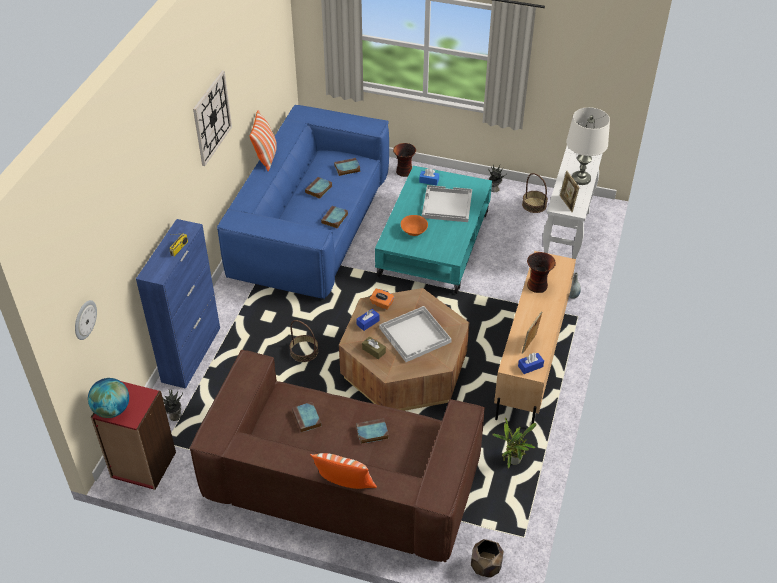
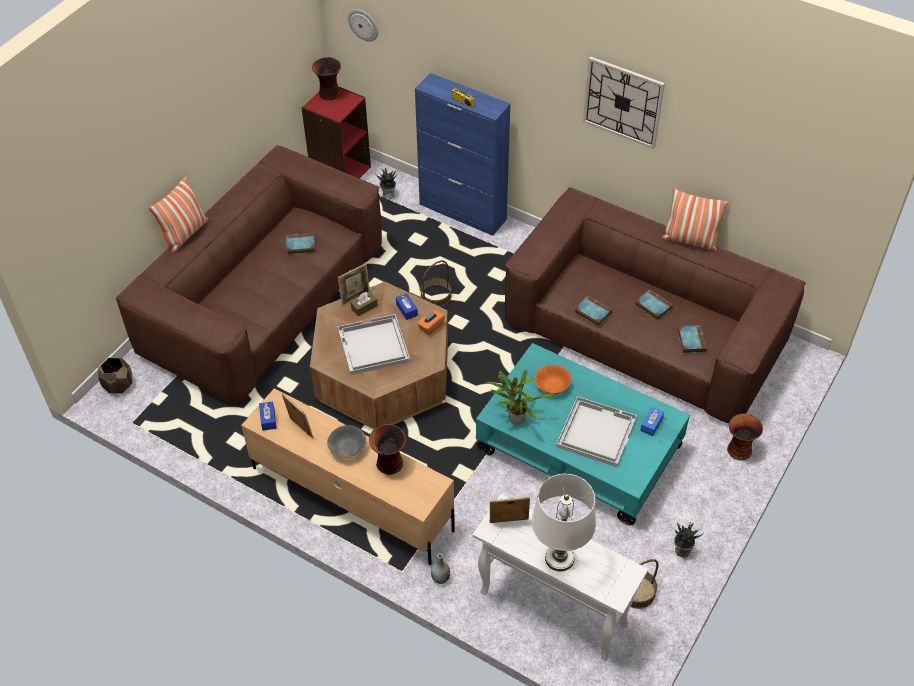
camera: 105 degrees right, 5 degrees up
(112, 410) = (329, 94): globe -> vase
(311, 224) = (644, 332): blue sofa -> brown sofa
(364, 359) = (355, 297): none -> picture frame
(371, 433) = (262, 288): book -> none
(512, 461) = (220, 438): potted plant -> potted plant (515, 418)
(535, 312) = (347, 448): none -> grey bowl

